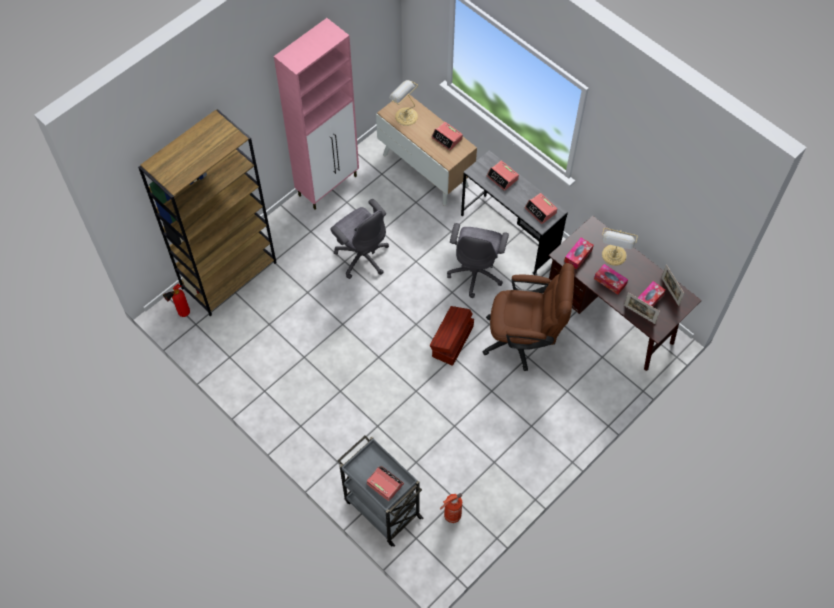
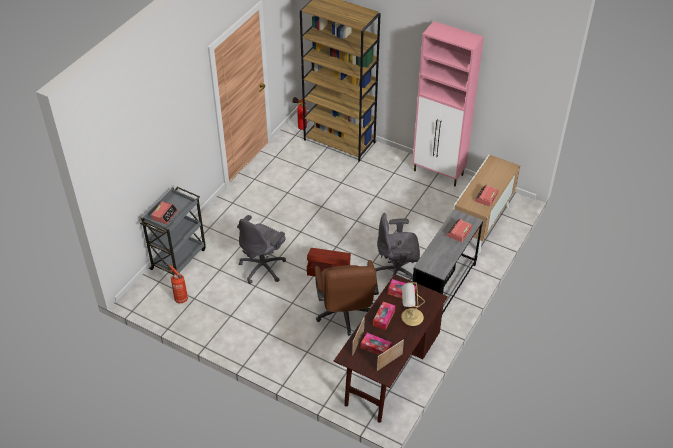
camera: 75 degrees right, 15 degrees down
(362, 256) = (384, 204): grey office chair -> grey office chair (263, 267)
(405, 116) = (495, 170): table lamp -> none
(540, 211) = (437, 262): alarm clock -> none

